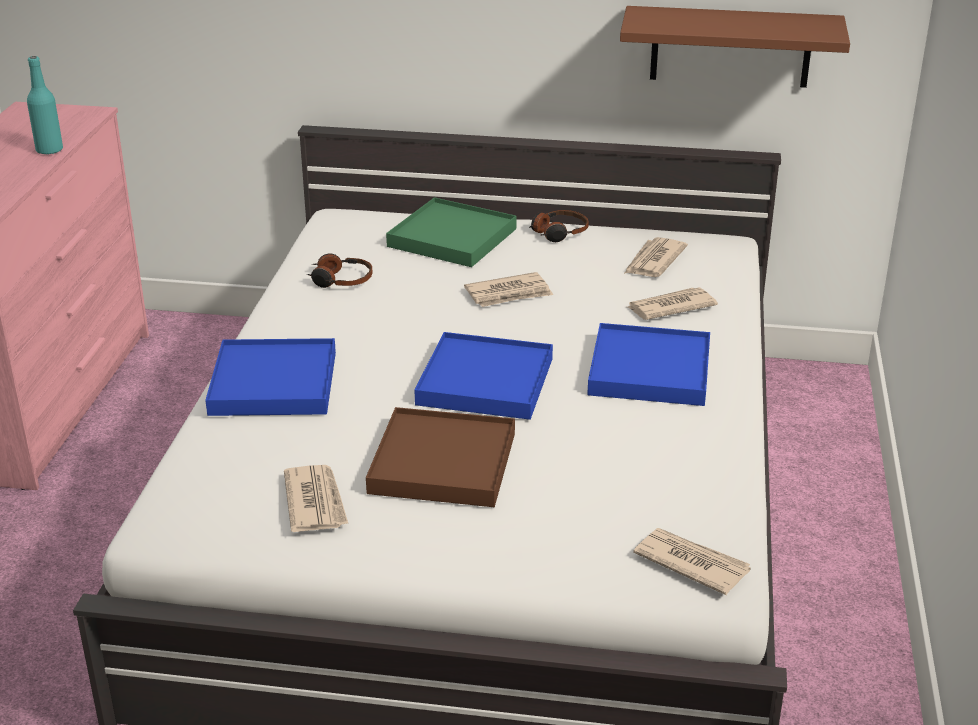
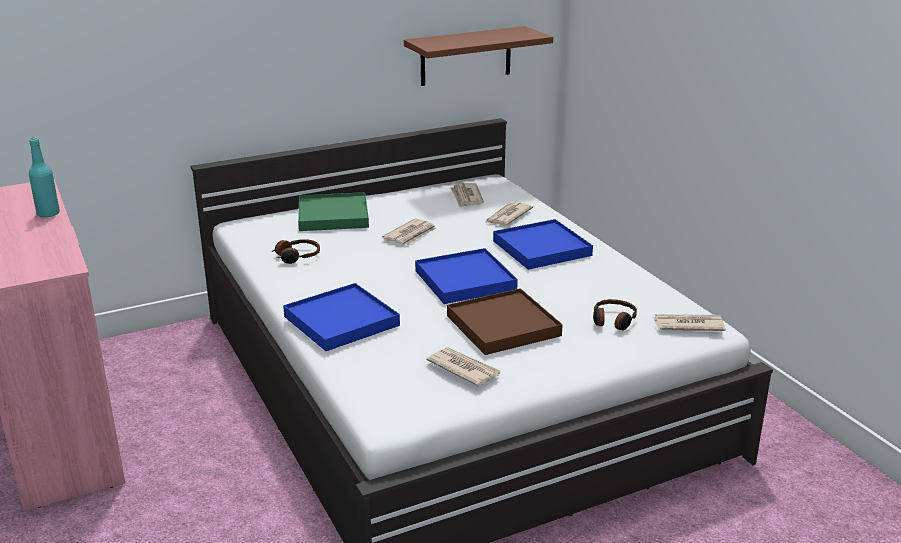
camera: 35 degrees left, 5 degrees down
(558, 233) = (392, 197): headphones -> headphones (613, 321)

